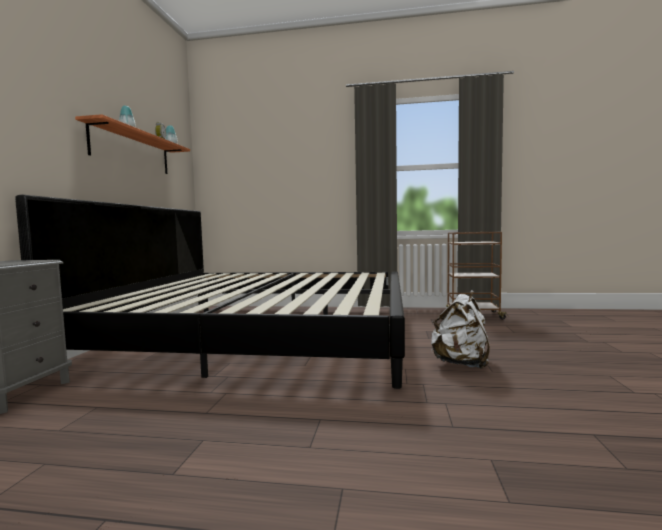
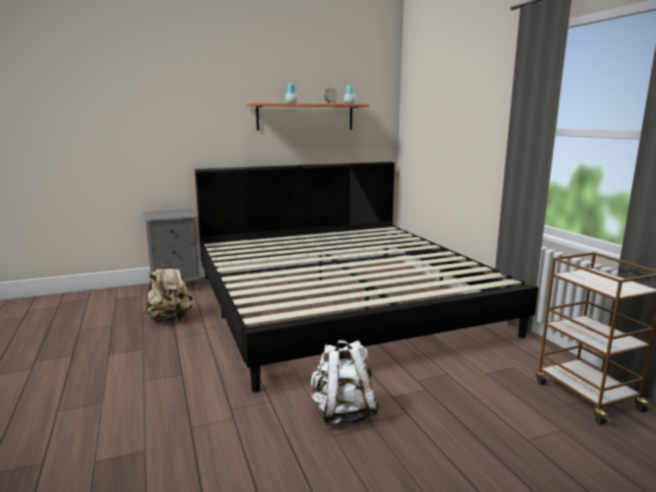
camera: 60 degrees right, 10 degrees up
(134, 410) = (170, 319): none -> beige backpack

